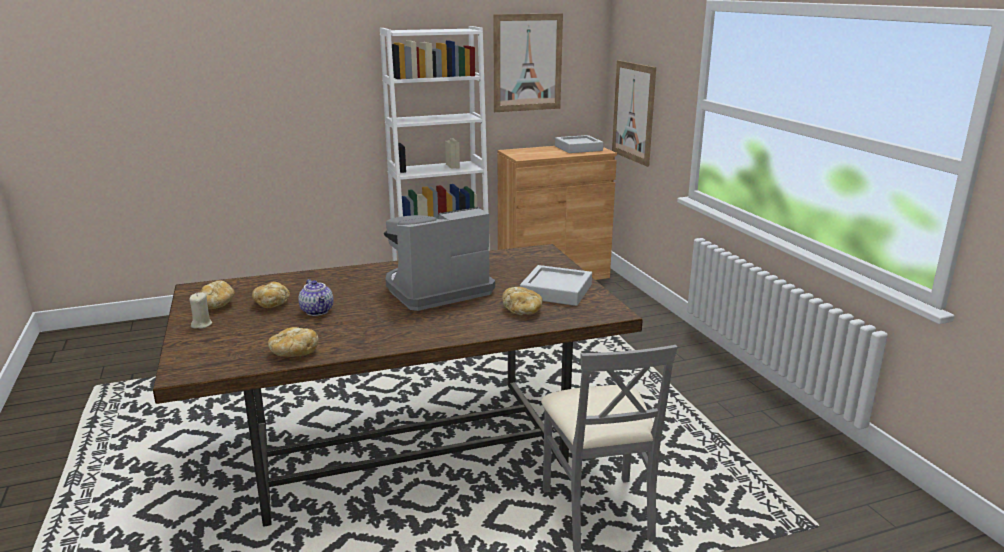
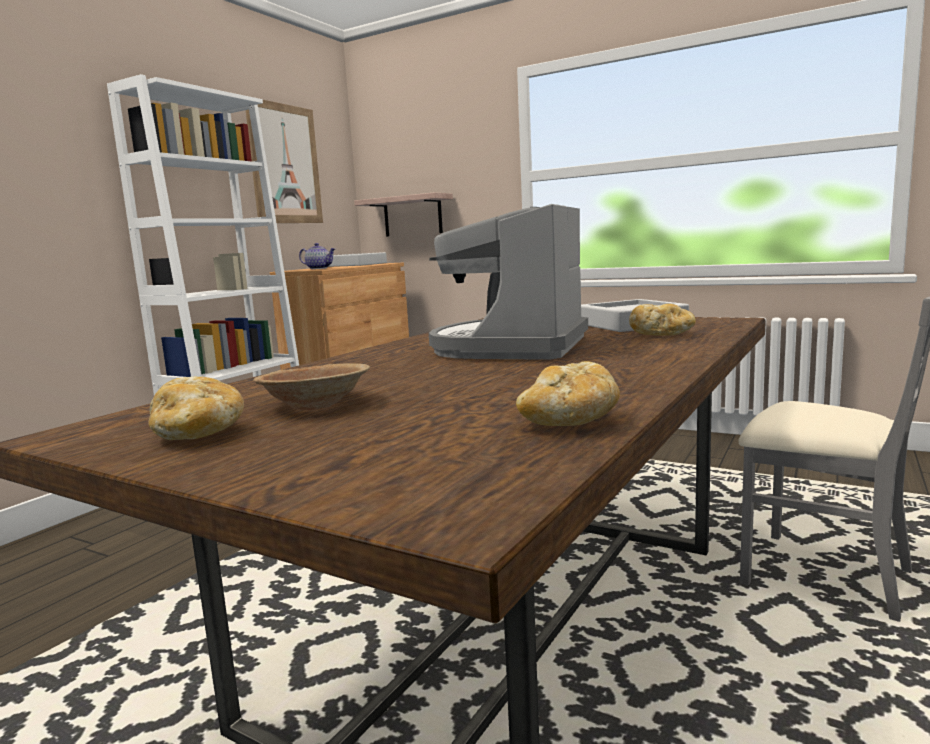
camera: 40 degrees left, 10 degrees down
(201, 324) = (247, 457): beige candle -> none
(272, 304) = (315, 405): bread -> brown bowl
(318, 311) = (427, 390): teapot -> teapot (319, 268)
(633, 112) = (412, 216): picture -> shelf

